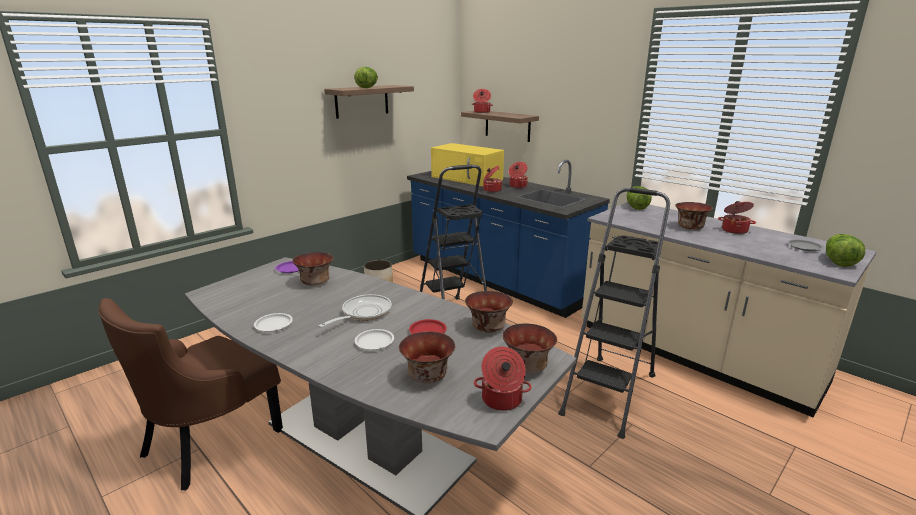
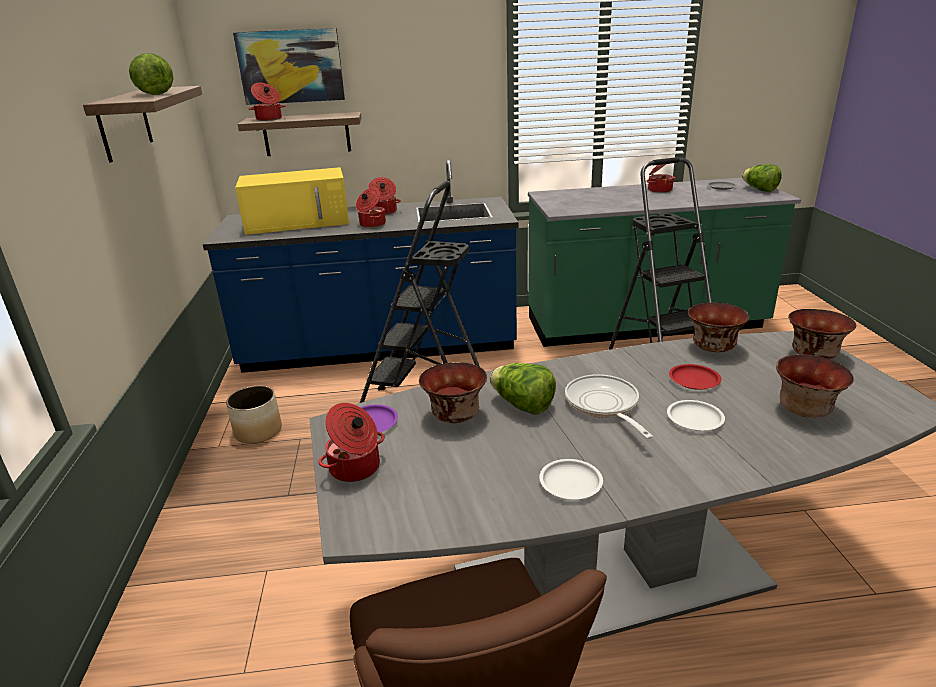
camera: 50 degrees left, 5 degrees up
(501, 400) = (875, 386): cooking pot -> cooking pot (355, 468)
(506, 80) = (291, 66): none -> picture
(635, 207) = (550, 195): lettuce -> lettuce (522, 405)
(690, 228) = (634, 198): bowl -> none
(694, 355) = (644, 325): beige counter -> green counter

